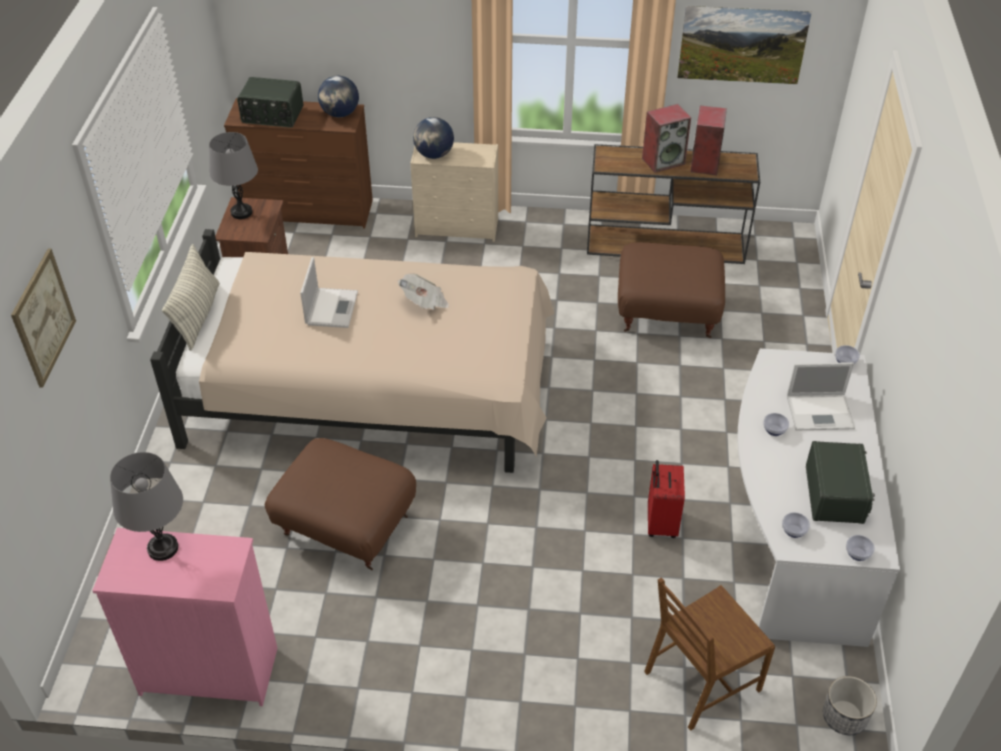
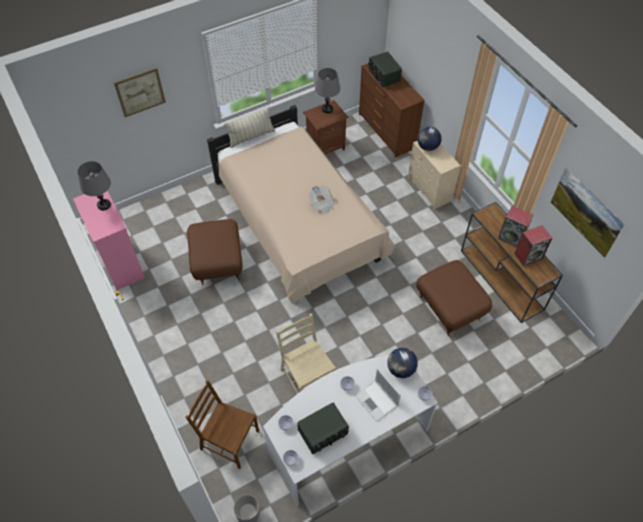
camera: 55 degrees right, 10 degrees up
(331, 307) = (291, 175): laptop -> none
(340, 114) = (408, 96): globe -> globe (400, 369)
(660, 523) = (306, 378): red suitcase -> beige chair

